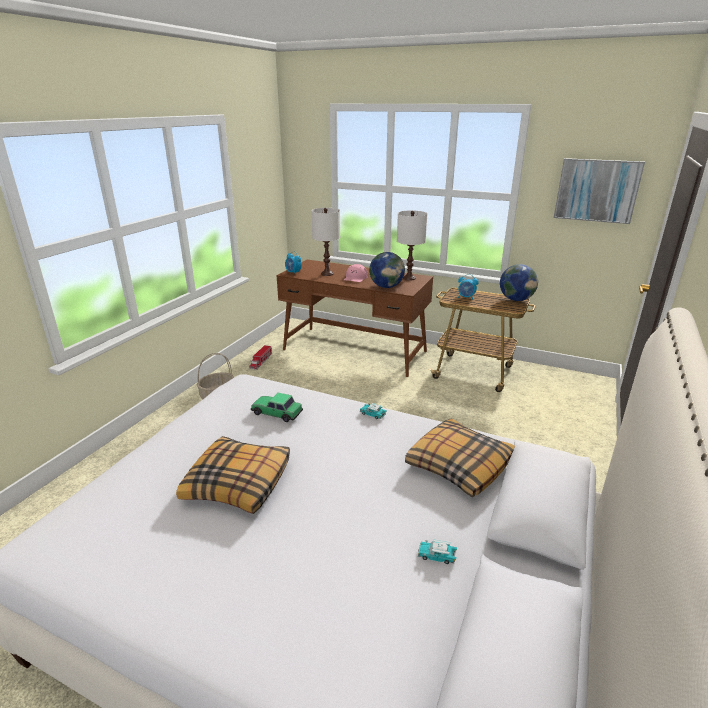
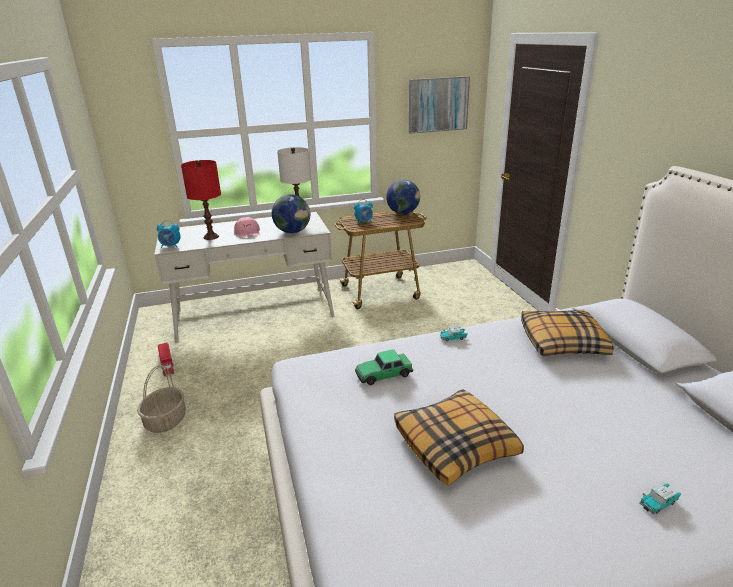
camera: 40 degrees left, 0 degrees up
(327, 274) = (210, 237): white table lamp -> red table lamp
(354, 350) = (255, 314): brown desk -> white desk
(436, 556) = (647, 403): toy car -> toy car (658, 503)

